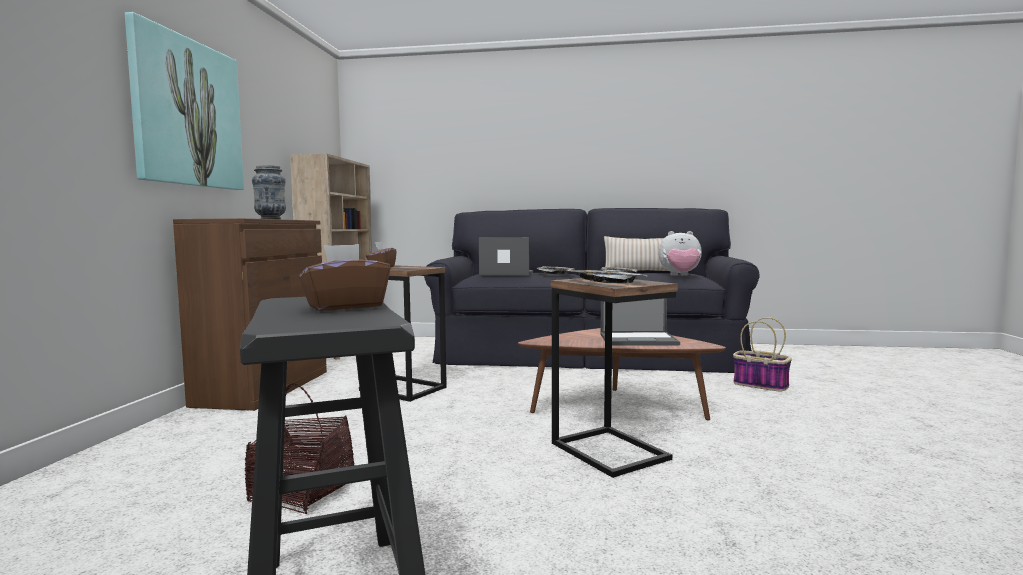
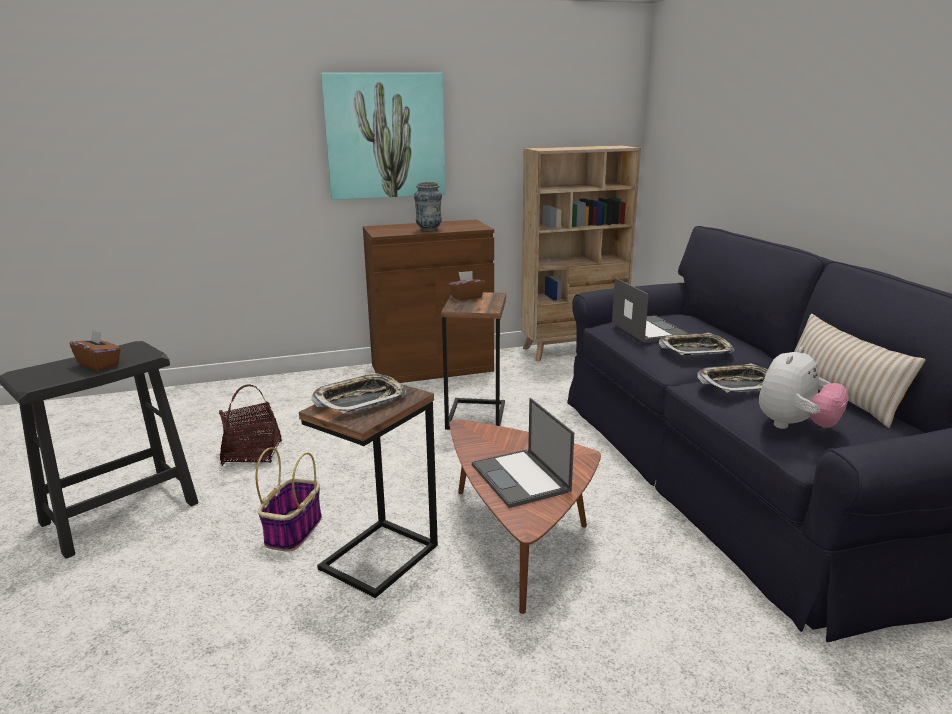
camera: 65 degrees right, 15 degrees up
(680, 275) = (795, 426): plush toy -> plush toy turned 120 degrees counterclockwise
(759, 385) = (744, 653): basket -> basket (294, 530)

